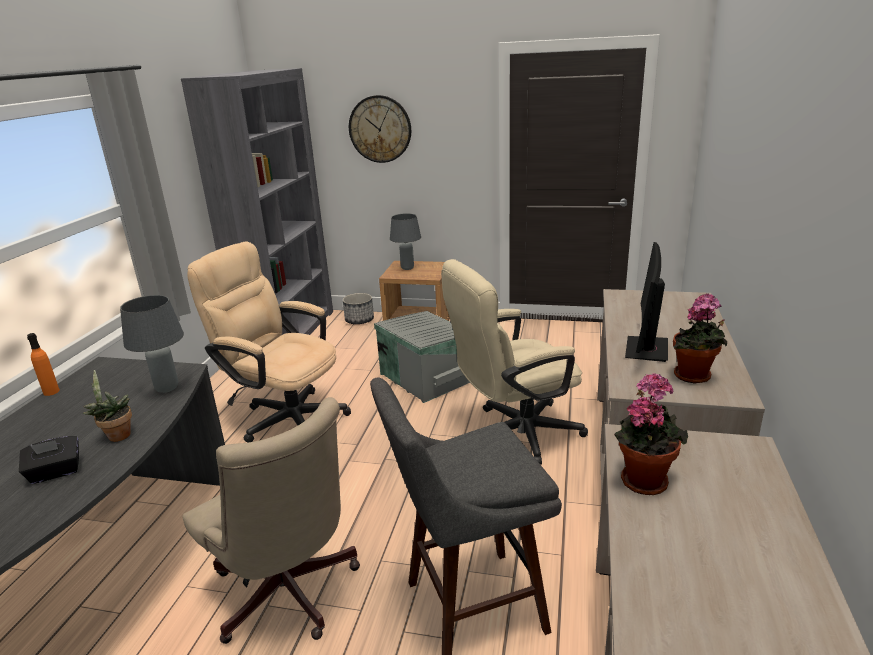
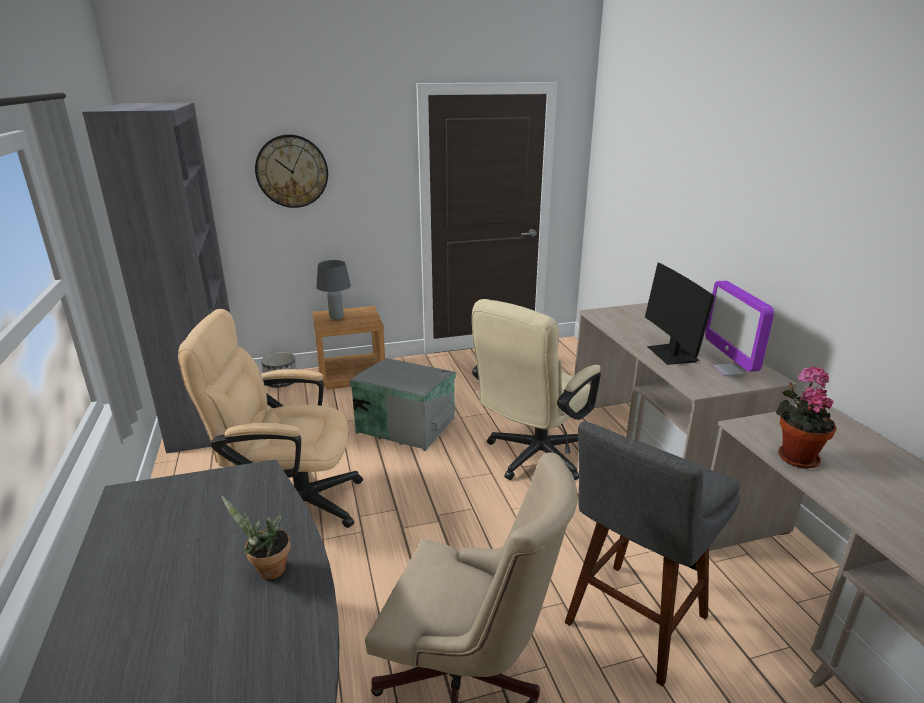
camera: 30 degrees left, 0 degrees up
(51, 392) = (91, 547): orange bottle -> none
(55, 472) = (241, 641): black tissue box -> none
(167, 388) = (260, 498): grey table lamp -> none
(694, 377) = (729, 370): potted plant -> monitor

